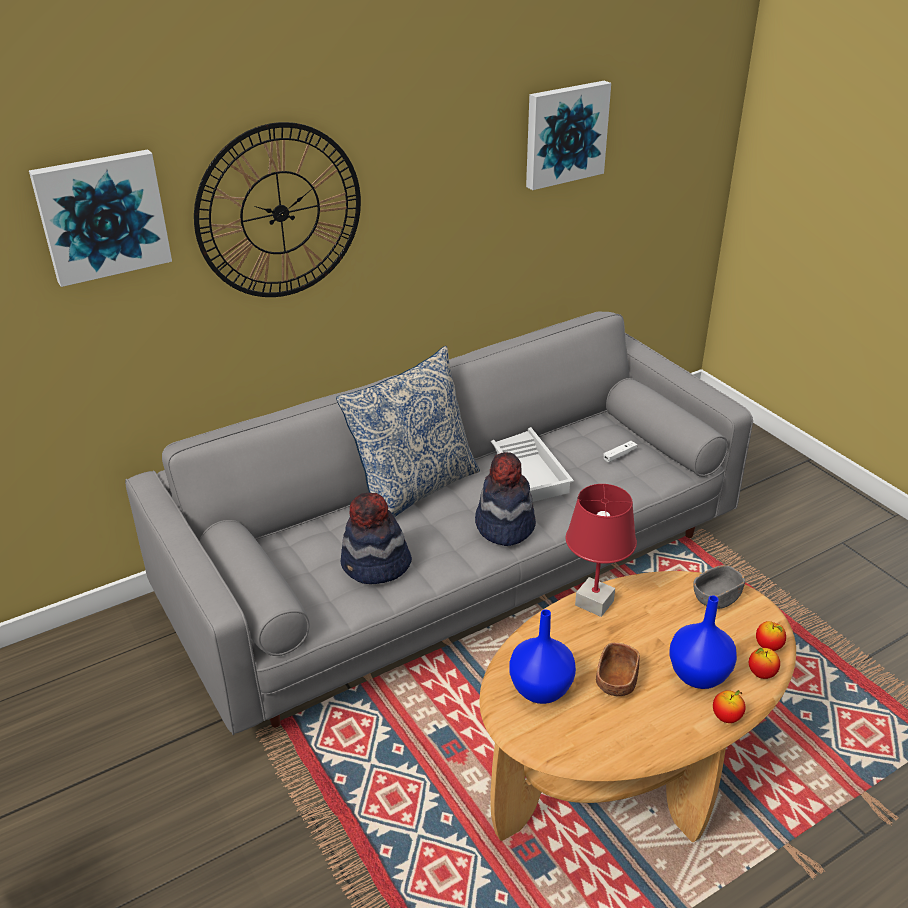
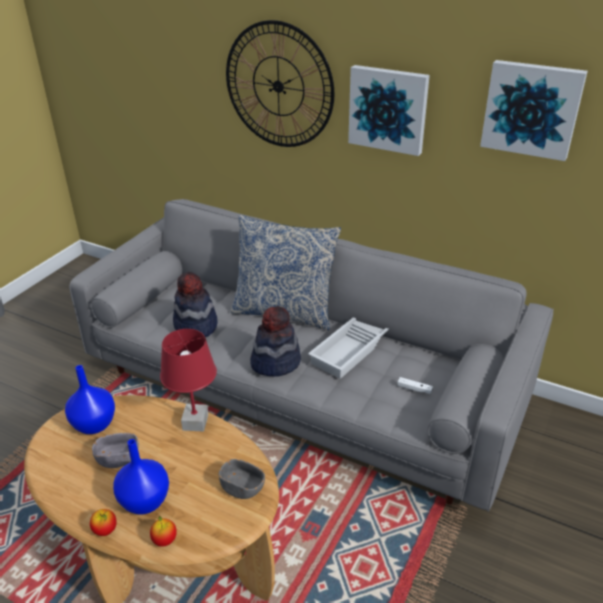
camera: 60 degrees right, 0 degrees up
(102, 216) = (179, 49): picture -> picture (388, 109)
(616, 681) = (118, 458): brown bowl -> grey bowl
(768, 646) = (200, 537): apple -> none

